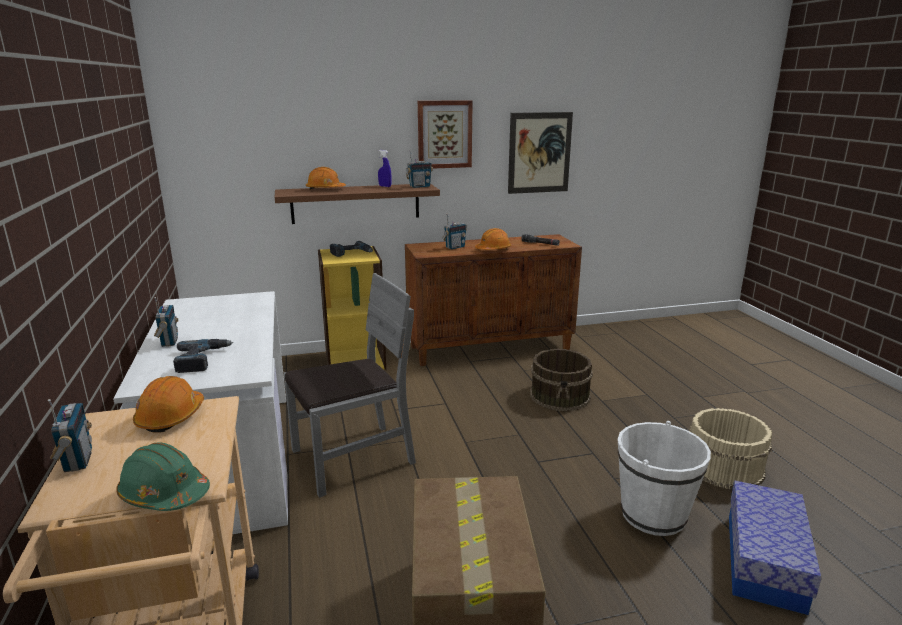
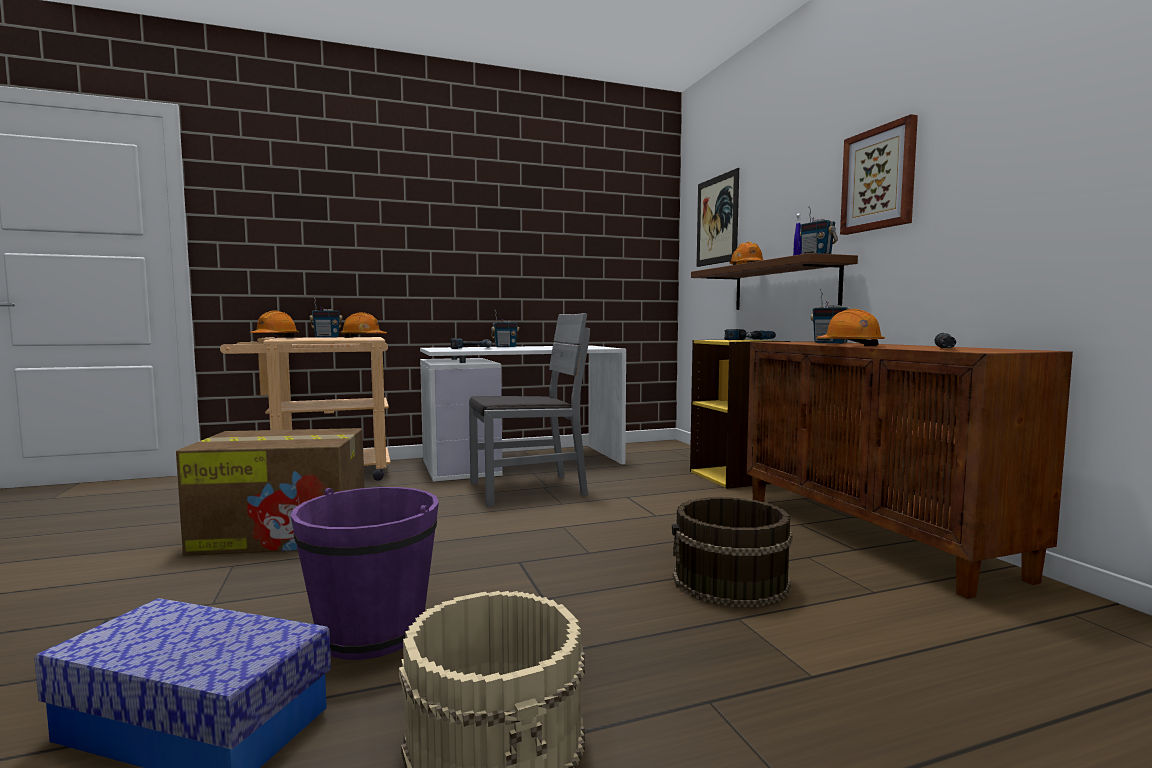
camera: 85 degrees right, 15 degrees down
(164, 494) = (275, 337): green hard hat -> orange hard hat
(353, 458) = (527, 489): grey chair -> grey chair turned 75 degrees counterclockwise
(539, 153) = (1043, 176): picture -> picture (717, 220)
(653, 514) = (371, 632): white bucket -> purple bucket

